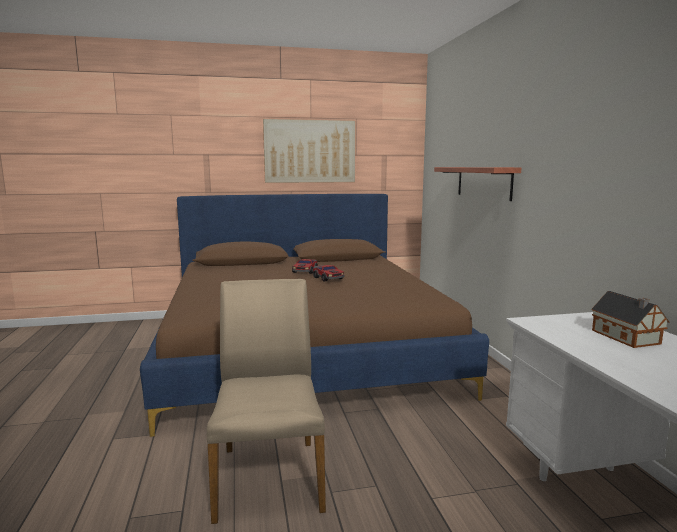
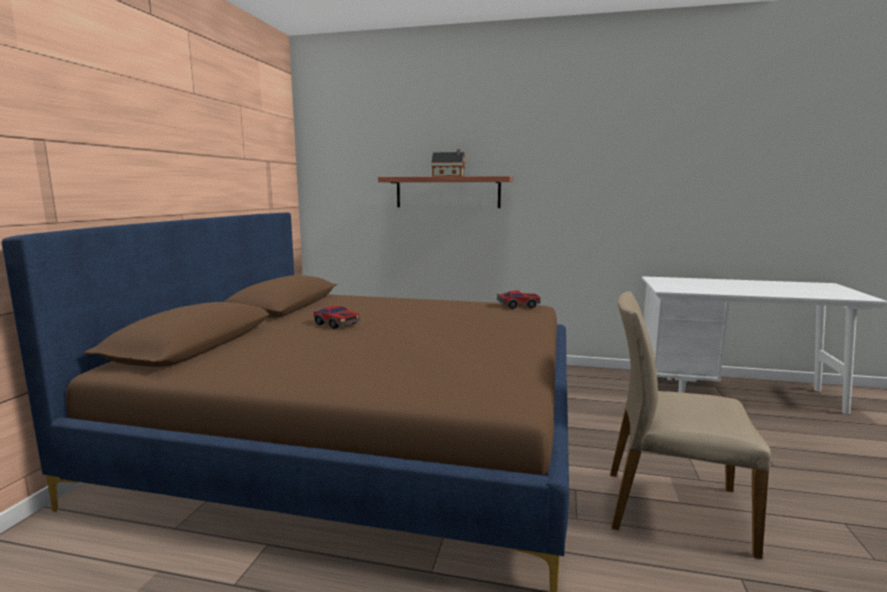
camera: 65 degrees left, 0 degrees up
(310, 151) = (200, 148): picture -> none
(328, 278) = (397, 320): toy car -> toy car (518, 305)
(627, 338) = (704, 283): toy house -> toy house (449, 176)

